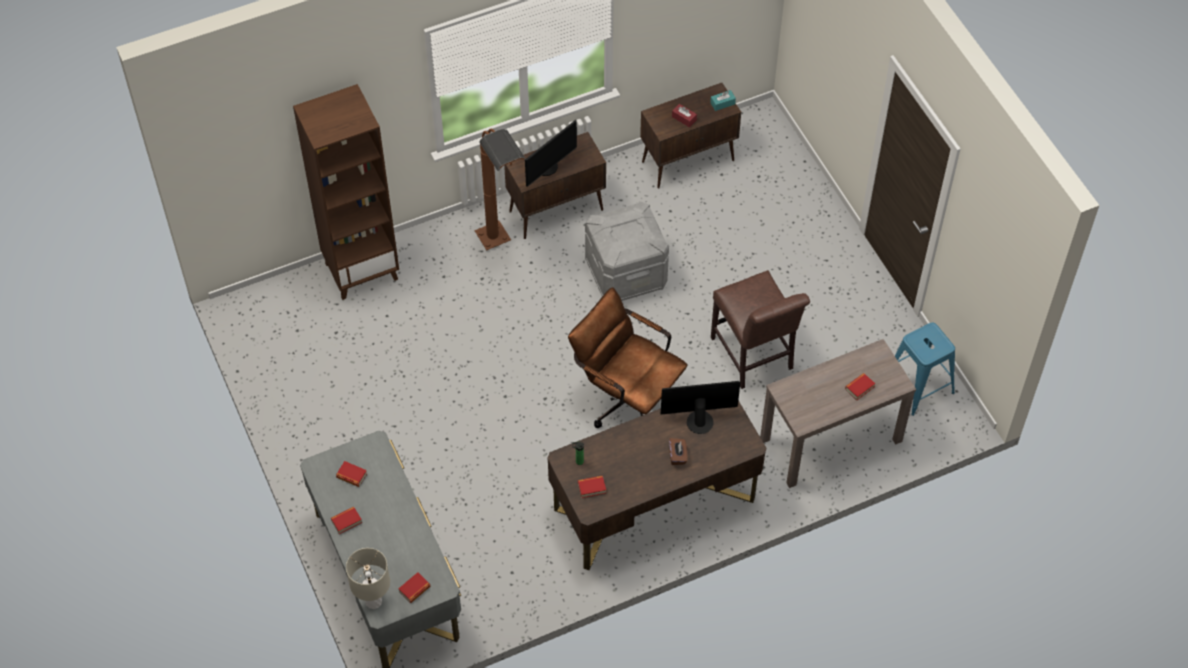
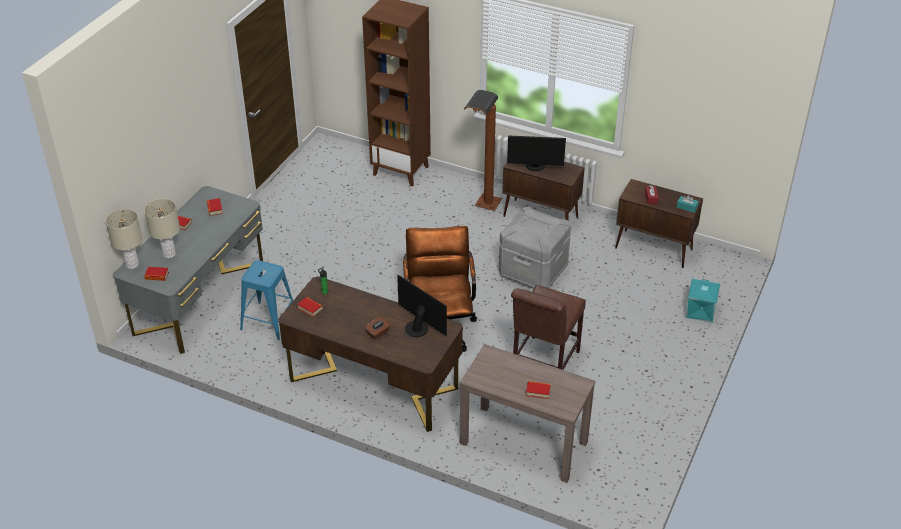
camera: 50 degrees right, 15 degrees down
(389, 559) = (169, 254): none -> beige table lamp
(798, 192) = (701, 311): none -> turquoise storage box
(918, 385) = (624, 464): blue stool -> blue stool (268, 320)

